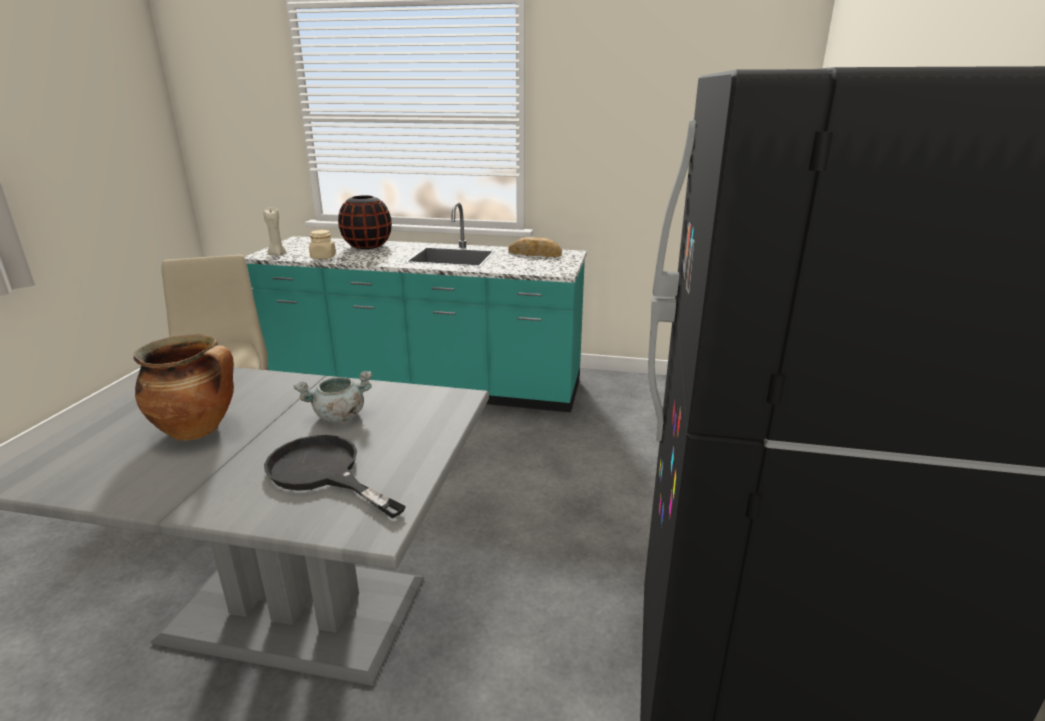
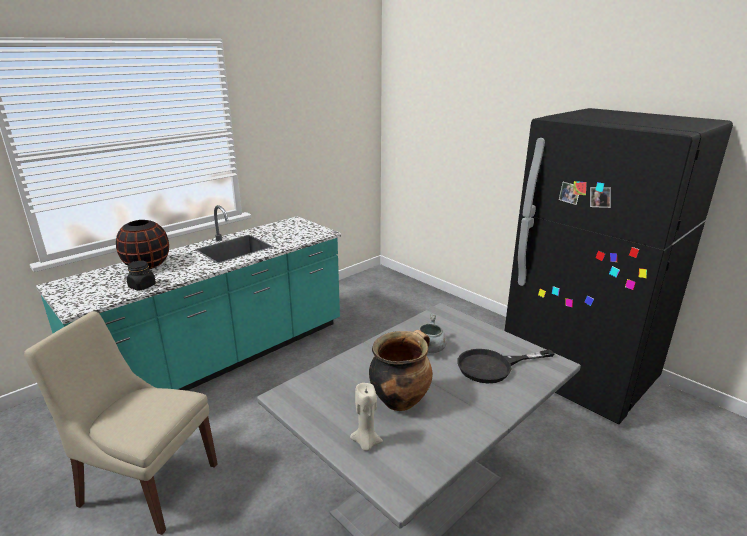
camera: 55 degrees left, 0 degrees up
(277, 254) = (88, 302): beige candle -> beige candle (366, 443)
(323, 257) = (142, 286): beige jar -> black jar
(535, 253) = (277, 227): bread -> none

